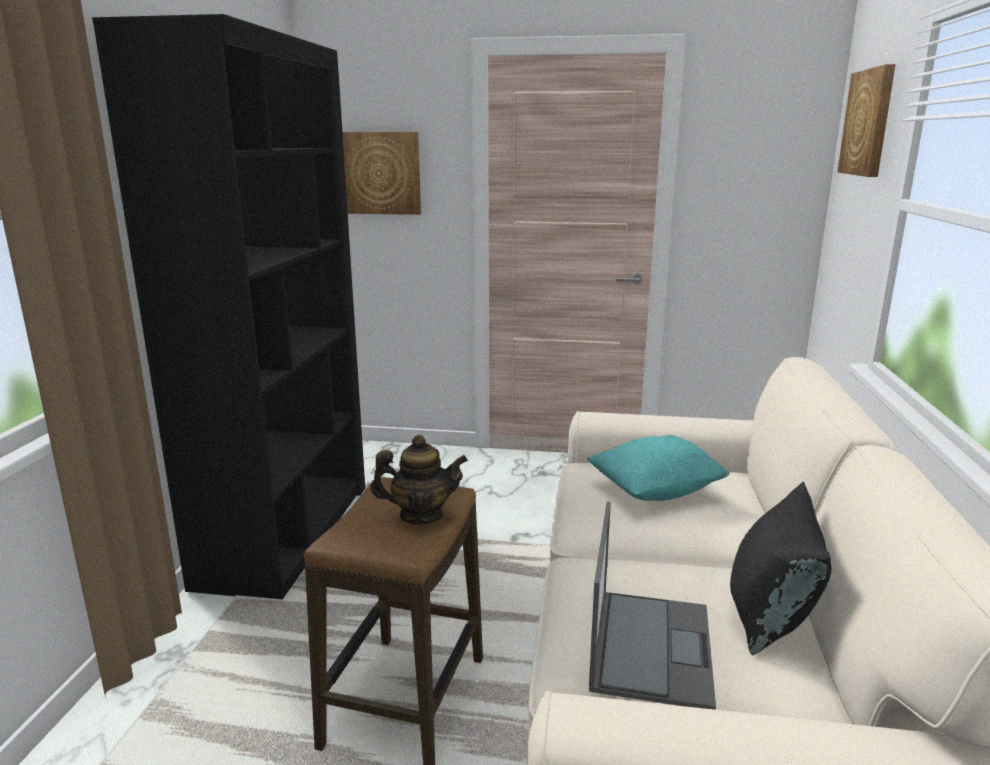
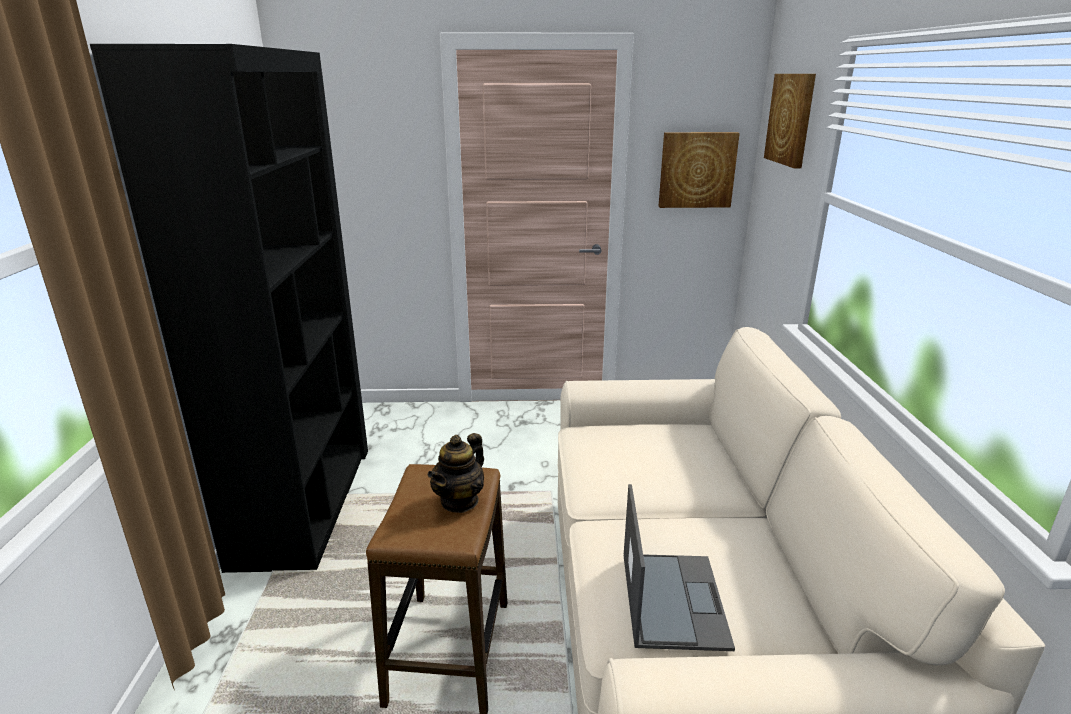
camera: 10 degrees left, 5 degrees up
(381, 173) = (359, 159): picture -> picture (697, 170)
(421, 515) = (460, 501): teapot -> teapot turned 135 degrees clockwise
(655, 491) = (643, 451): turquoise pillow -> none
(770, 616) = (757, 559): black pillow -> none

